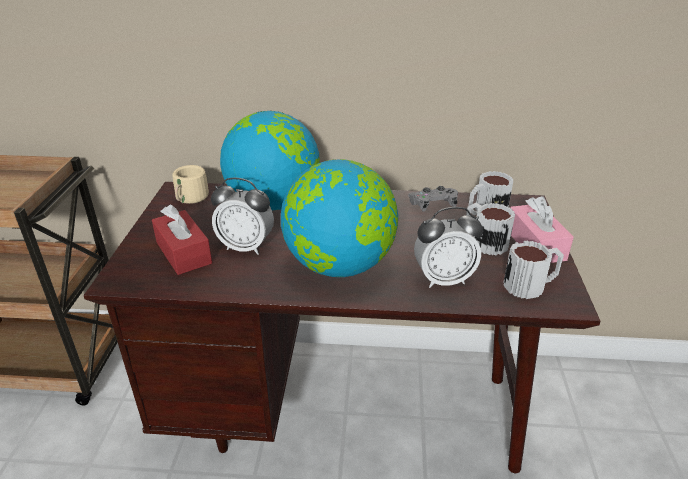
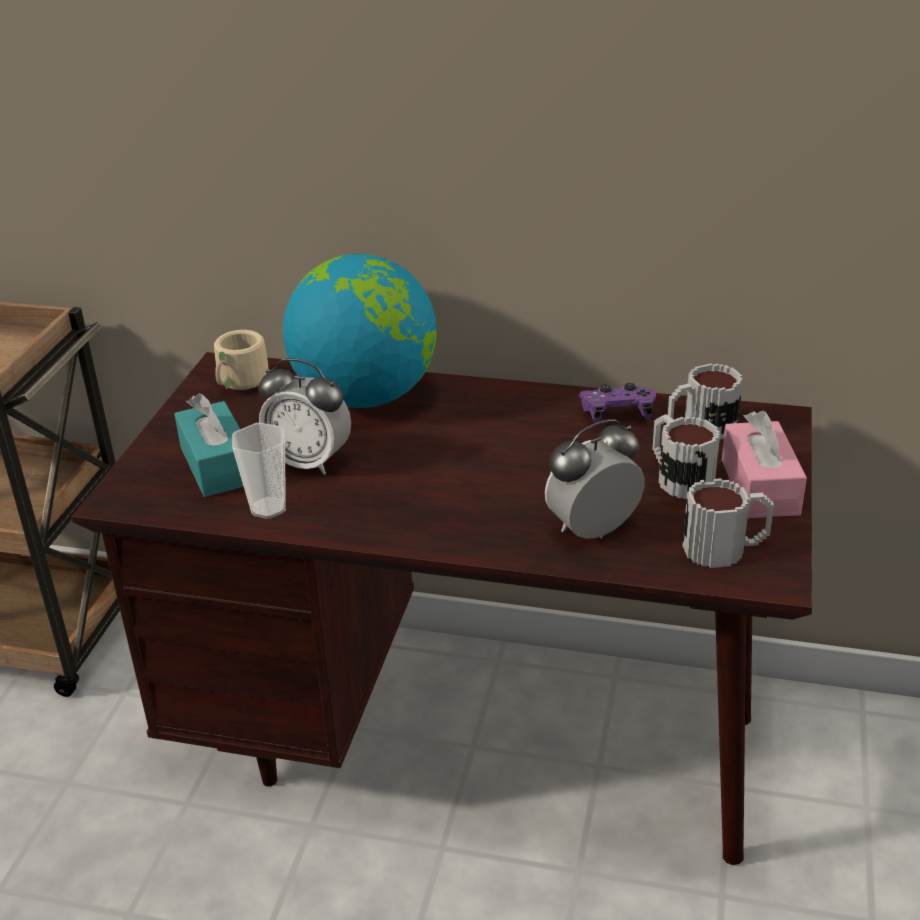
camera: 10 degrees right, 0 degrees up
(183, 253) = (217, 465): red tissue box -> turquoise tissue box
(224, 279) = (268, 508): none -> cup
(340, 266) = (442, 499): globe -> none
(432, 205) = (617, 414): grey game controller -> purple game controller
(443, 279) = (593, 530): alarm clock -> alarm clock turned 150 degrees clockwise

